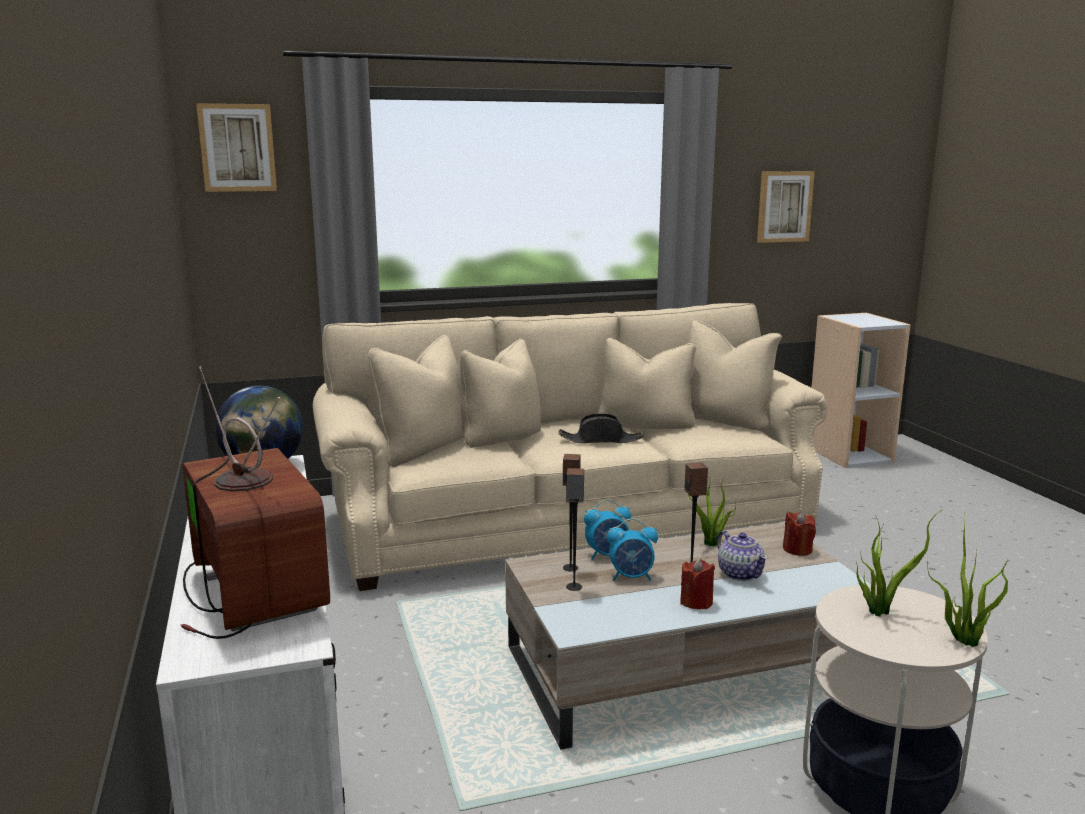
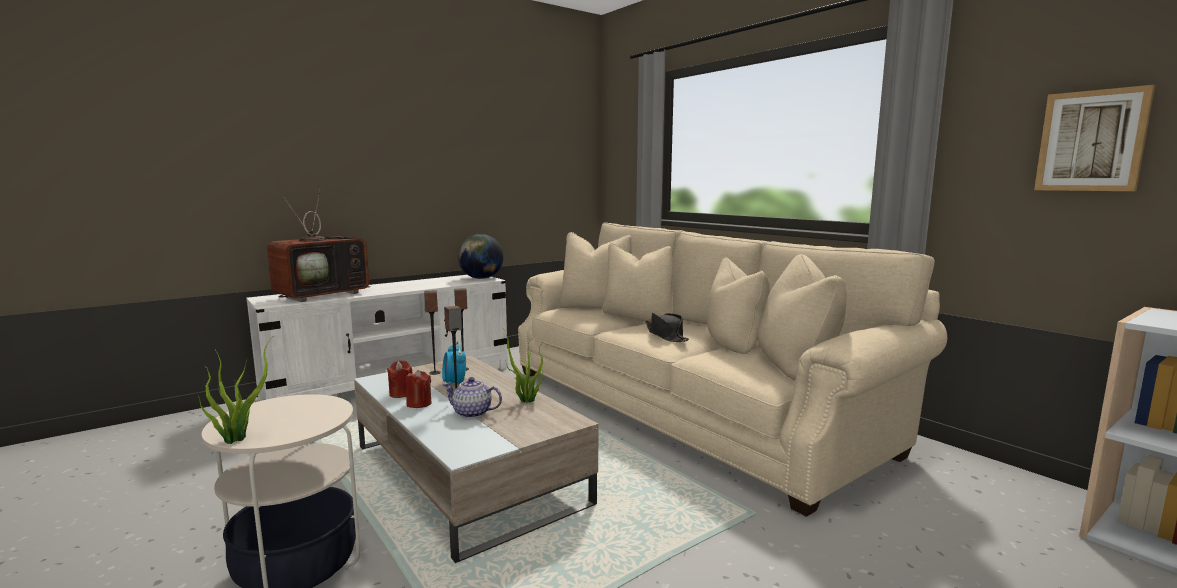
camera: 70 degrees right, 5 degrees down
(237, 148) = (621, 118): picture -> none
(607, 555) = (488, 375): alarm clock -> none
(740, 574) = (472, 413): teapot -> teapot turned 60 degrees clockwise
(797, 549) = (534, 430): red candle -> red candle (401, 394)
(880, 610) = (301, 412): potted plant -> none

